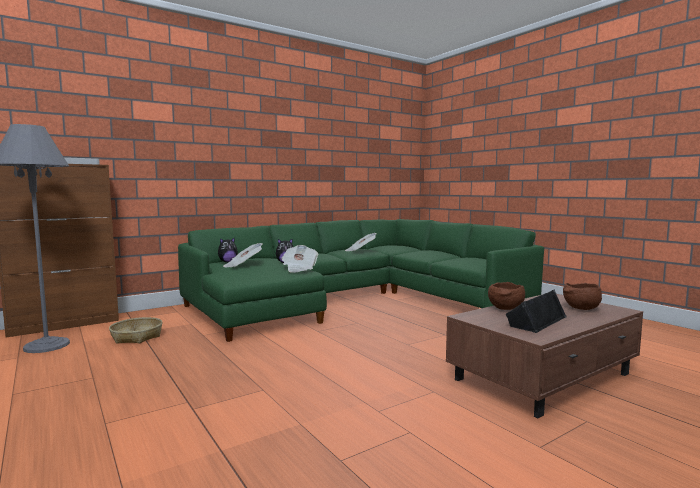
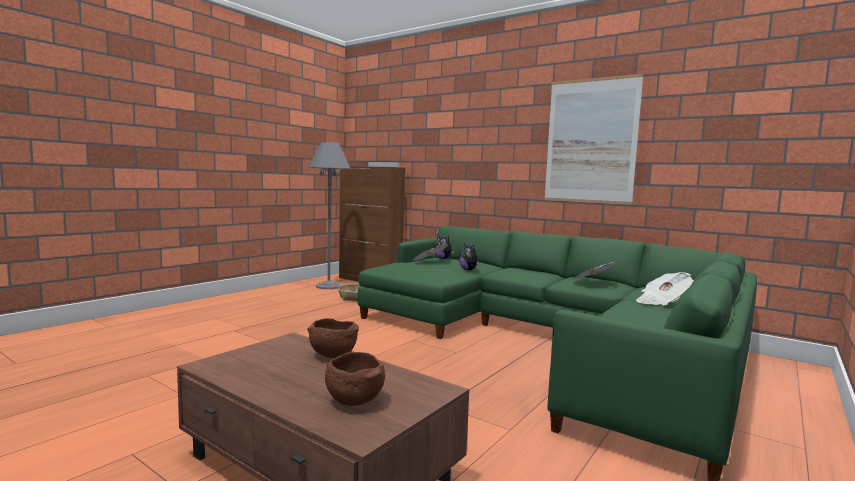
camera: 70 degrees right, 0 degrees up
(299, 269) = (445, 276): newspaper -> newspaper (663, 302)
(308, 148) = (590, 141): none -> picture
(535, 321) = (277, 368): black speaker -> none

